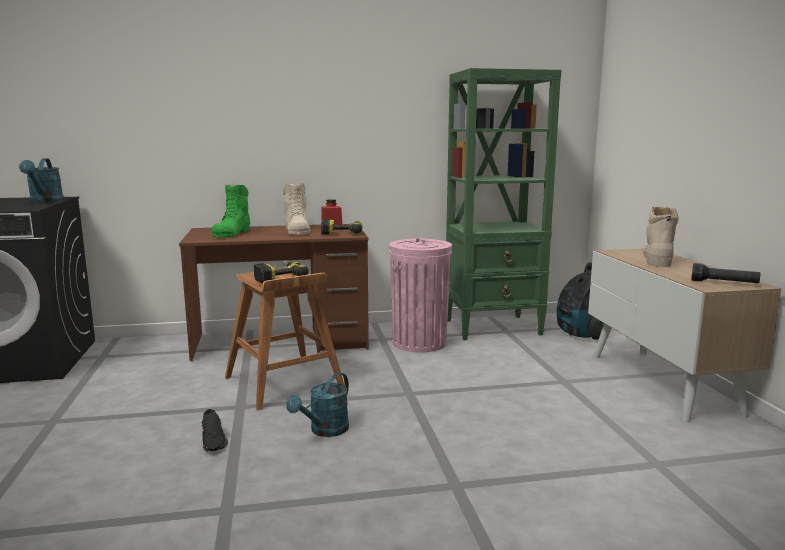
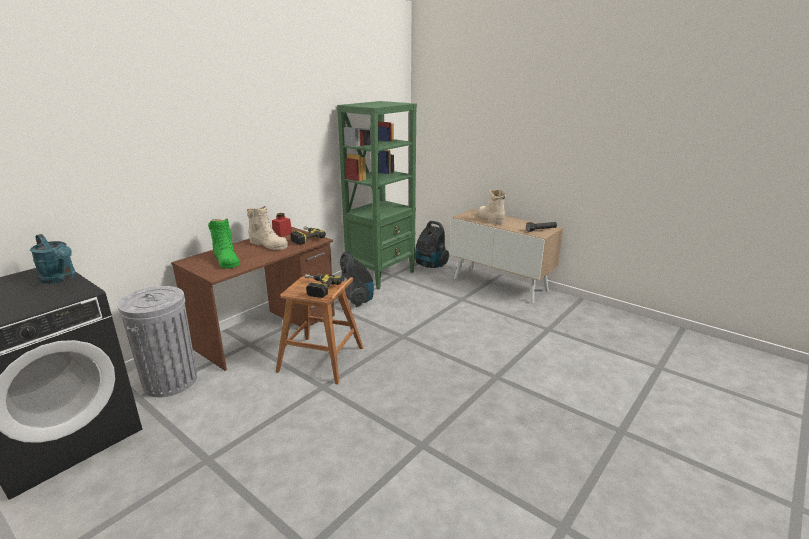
camera: 40 degrees left, 10 degrees up
(141, 353) = (170, 381): none -> grey trash can
(214, 440) = (347, 414): black shoe -> none
(324, 431) = (396, 378): turquoise watering can -> none
(419, 342) = (356, 300): pink trash can -> vacuum cleaner

